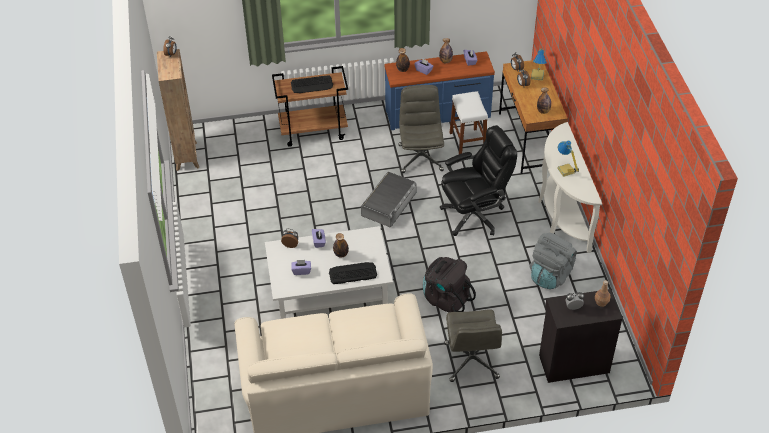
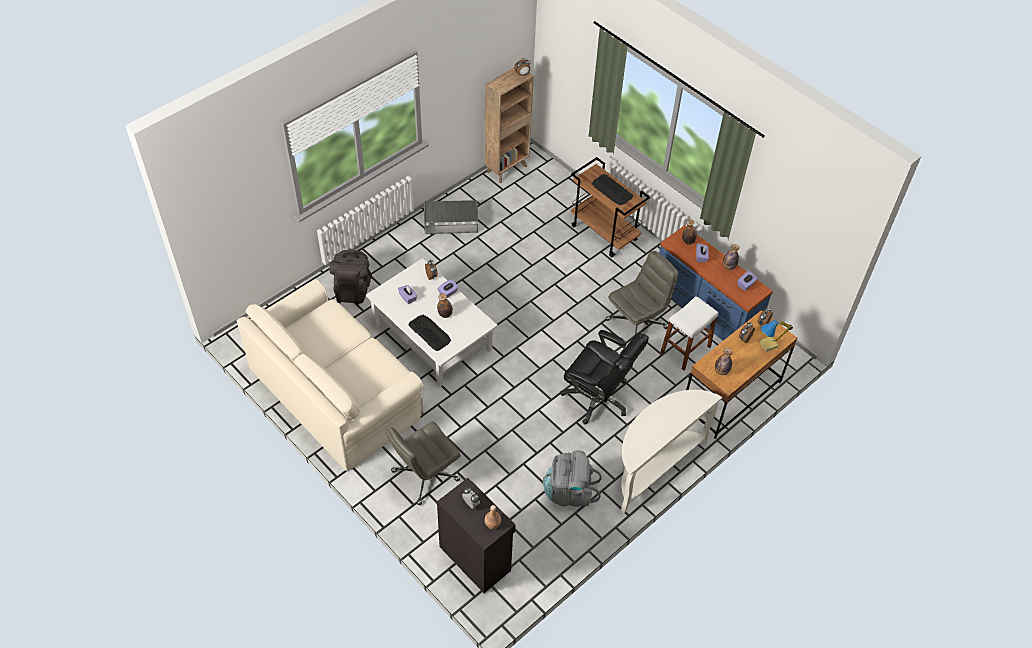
camera: 55 degrees right, 5 degrees up
(388, 203) = (561, 328): grey storage box -> grey storage box (451, 221)
(446, 298) = (482, 423): black backpack -> black backpack (353, 289)
(565, 171) = (650, 424): table lamp -> none

